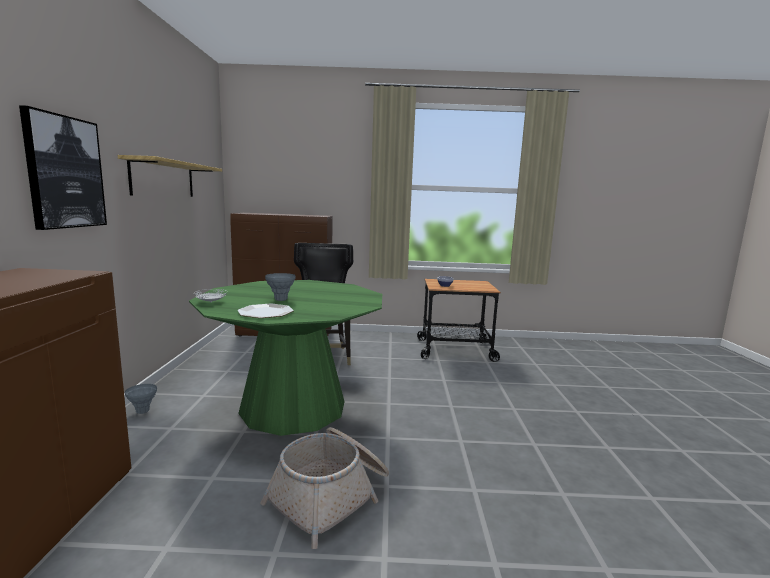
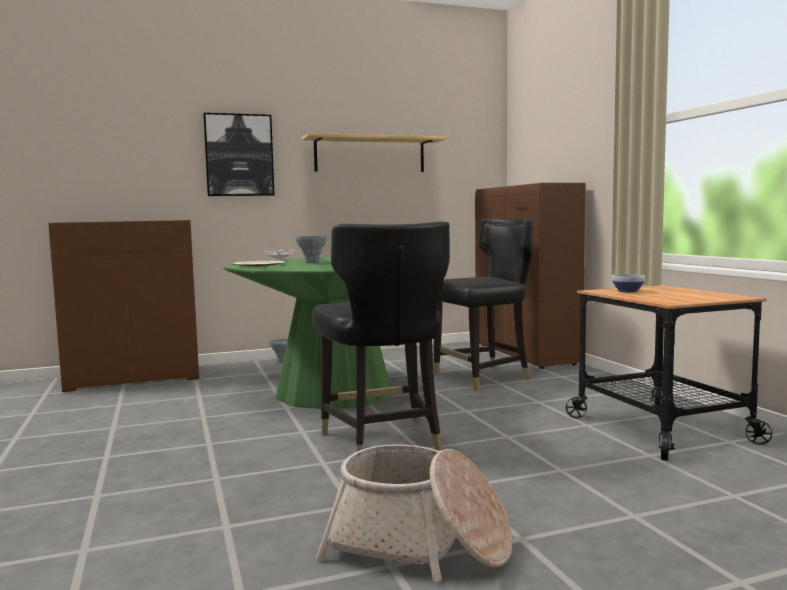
camera: 70 degrees right, 5 degrees down
(331, 496) = (186, 429): basket -> basket (419, 545)
(429, 413) = (383, 441): none -> black chair

